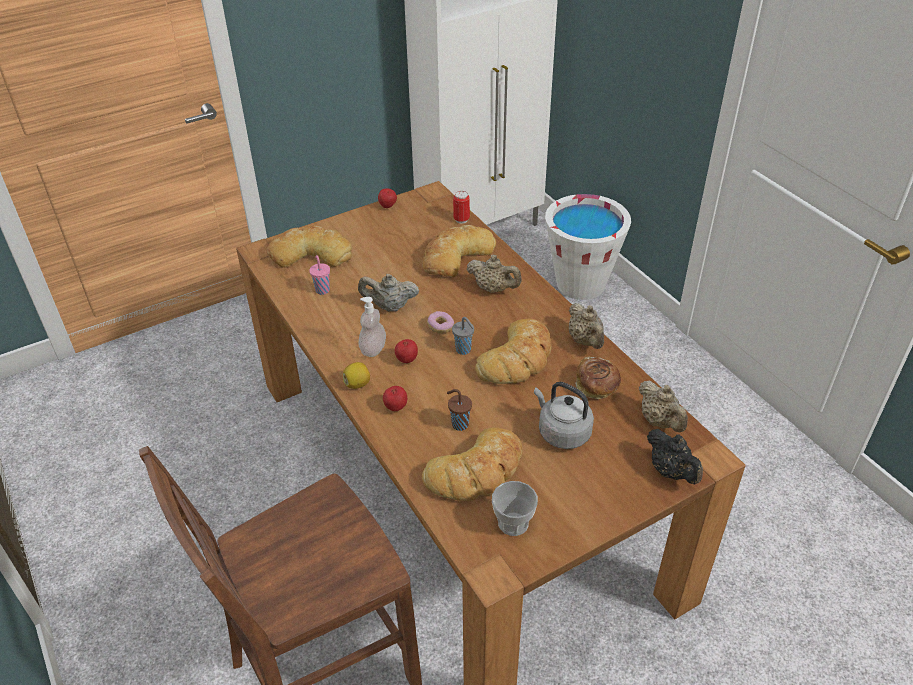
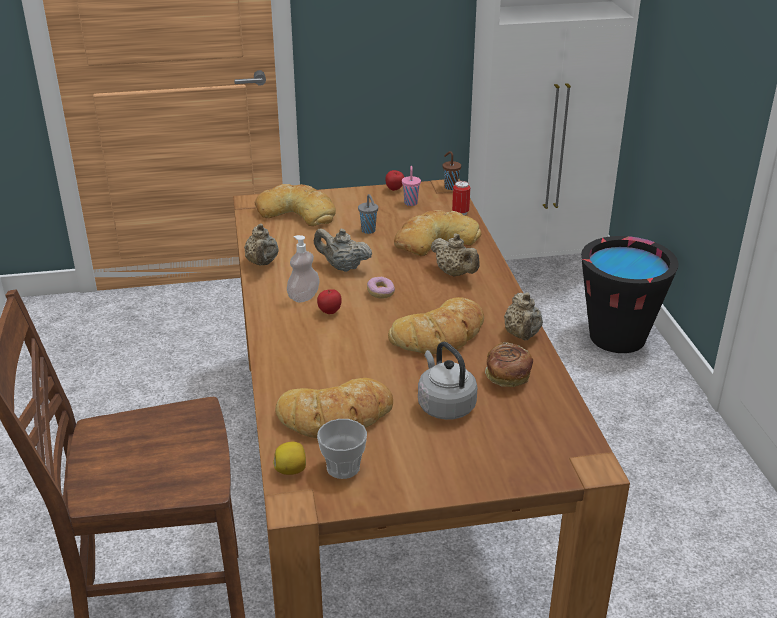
camera: 20 degrees right, 10 degrees down
(322, 290) = (288, 242): pink cup -> pink cup (411, 203)
(357, 384) = (270, 320): lemon -> lemon (291, 470)
(395, 408) = (293, 347): apple -> none
(459, 424) = (345, 374): brown cup -> brown cup (450, 187)
(464, 350) = (391, 316): grey cup -> grey cup (369, 231)
(580, 284) = (617, 337): white bucket -> black bucket
(660, 421) = (557, 421): beige teapot -> beige teapot (262, 263)
(671, 471) = (540, 467): black teapot -> none

